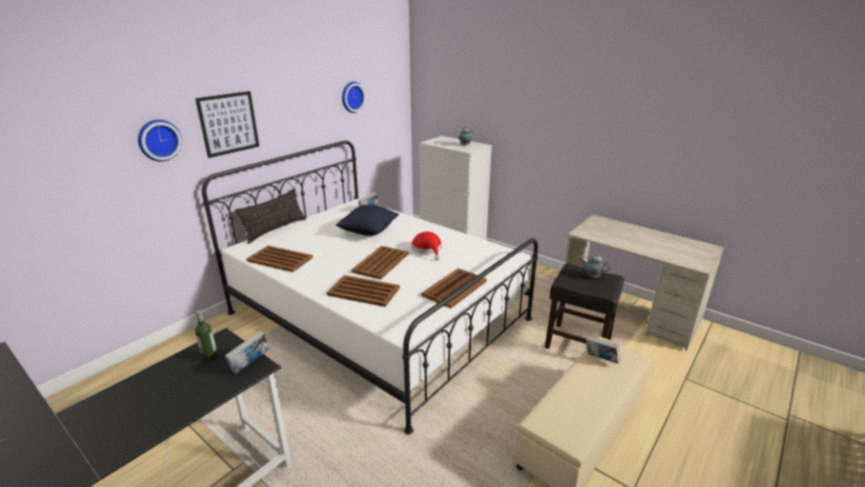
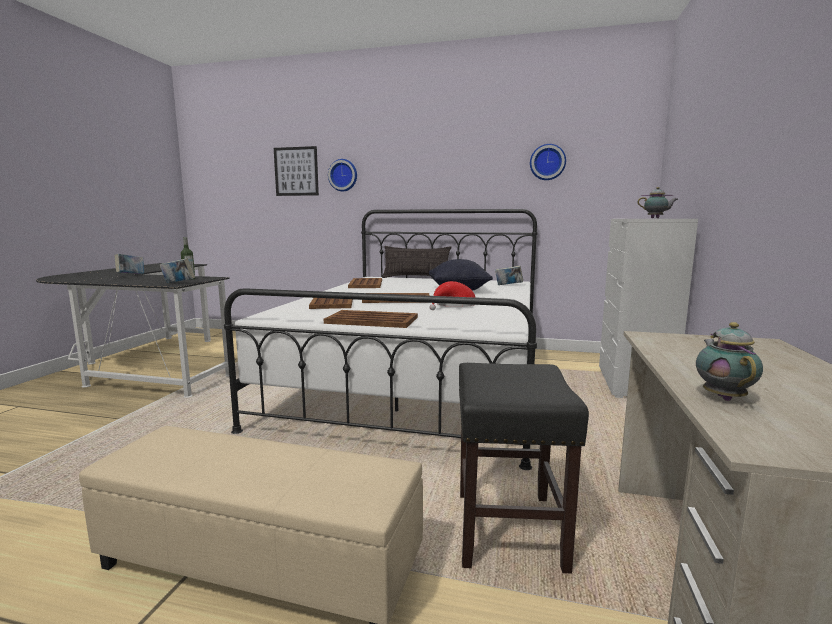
camera: 65 degrees right, 15 degrees down
(229, 123) = (399, 171): picture -> picture (296, 171)
(592, 276) = (535, 382): teapot -> teapot (723, 397)
(601, 360) = (337, 466): book -> book (131, 275)

